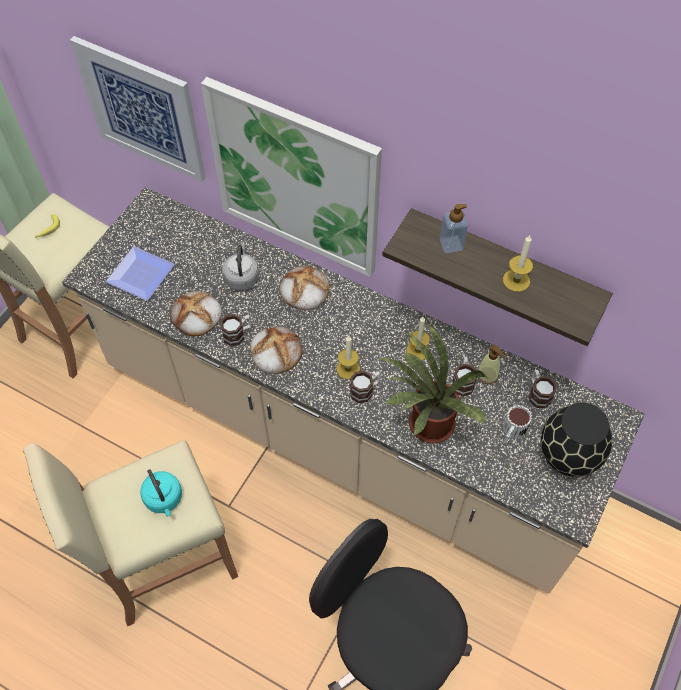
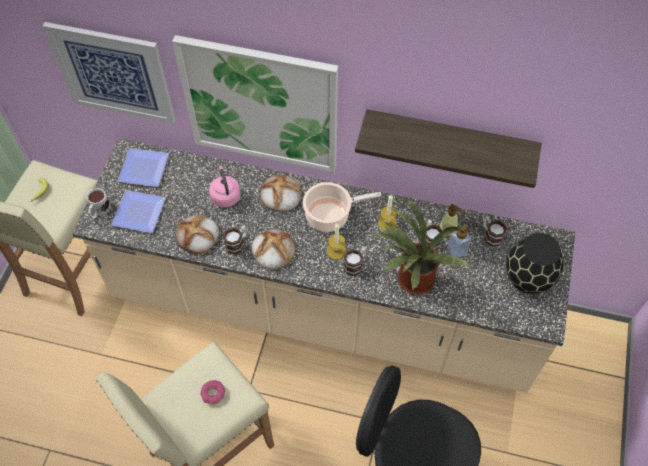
camera: 15 degrees left, 0 degrees up
(164, 226) = (146, 168): none -> plate
(164, 499) = (213, 394): turquoise kettle -> donut
(241, 277) = (225, 195): grey kettle -> pink kettle
(354, 326) = (330, 215): none -> cooking pot
(451, 244) = (407, 131): soap dispenser -> soap dispenser (456, 251)
(512, 432) = (480, 270): mug -> mug (99, 211)
(516, 280) = (466, 148): candle -> none

